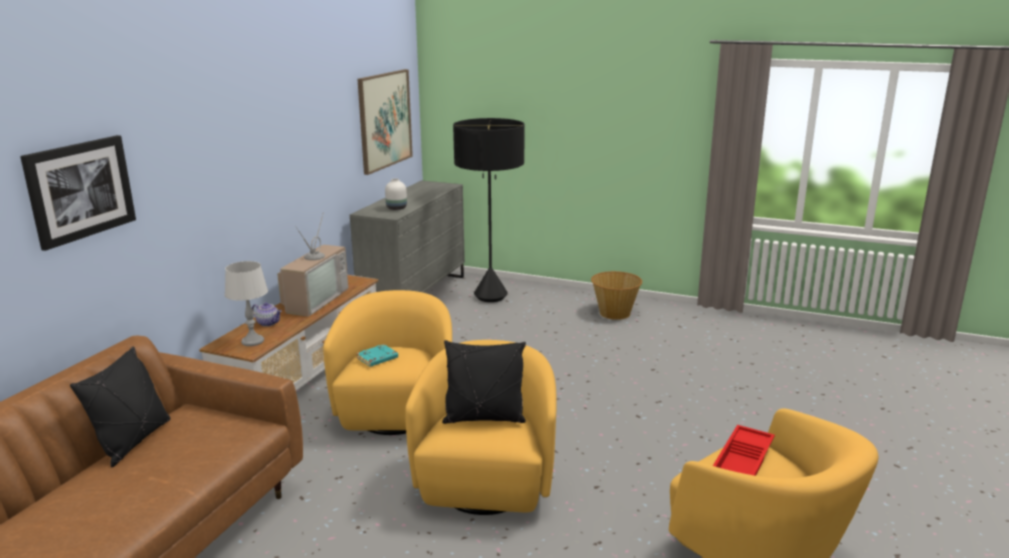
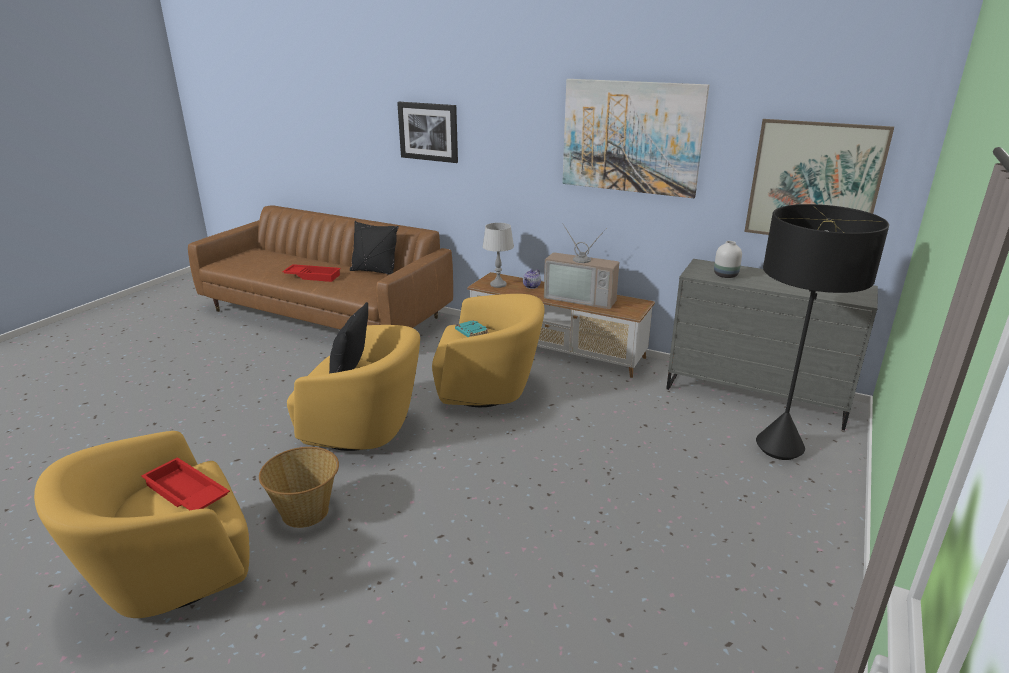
camera: 95 degrees right, 5 degrees up
(123, 502) = (313, 276): none -> red tray
(290, 120) = (631, 137): none -> picture
(614, 313) = (763, 566): basket -> basket (306, 512)

